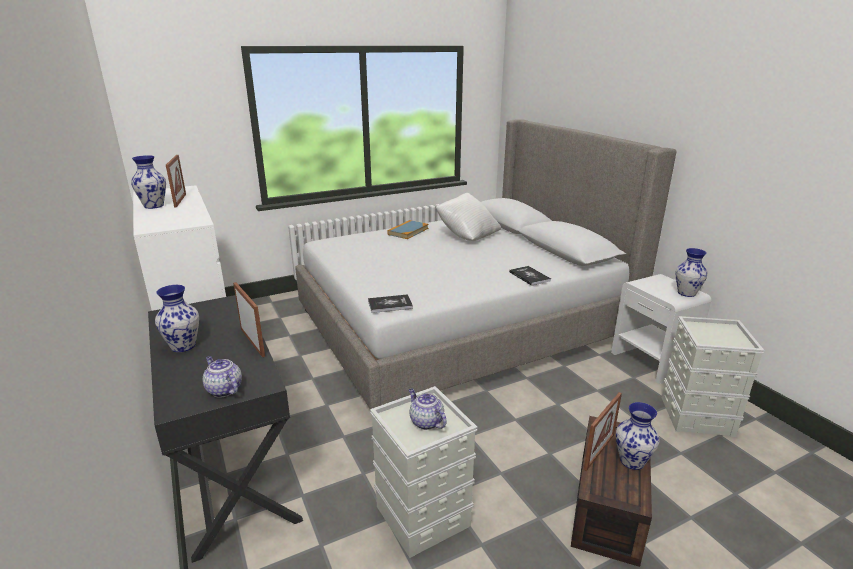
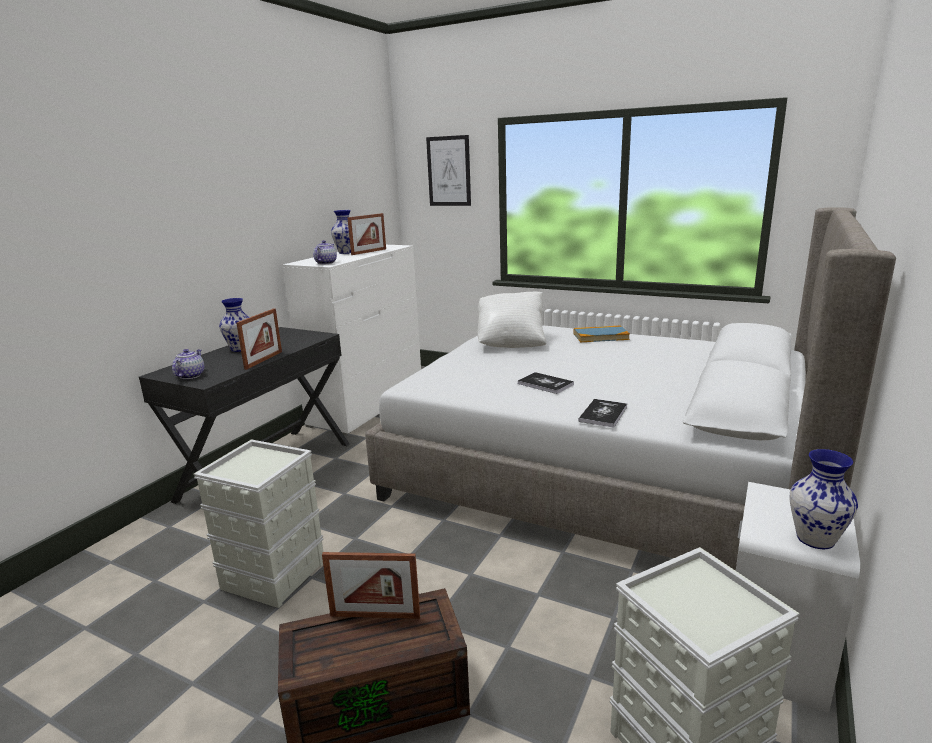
camera: 55 degrees right, 5 degrees down
(187, 100) = (449, 171): none -> picture
(390, 304) = (421, 383): book -> book (545, 384)
(425, 422) = (255, 467): teapot -> teapot (326, 263)
(467, 236) = (653, 358): white pillow -> white pillow (511, 342)
(632, 461) = (376, 648): vase -> none

